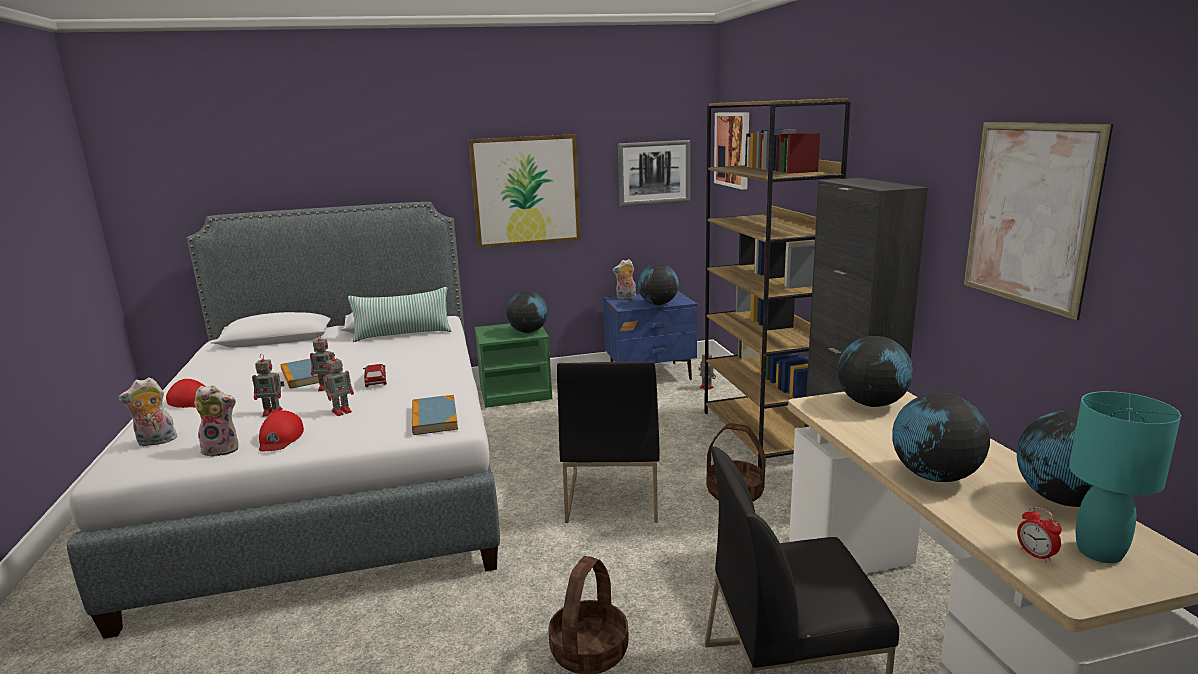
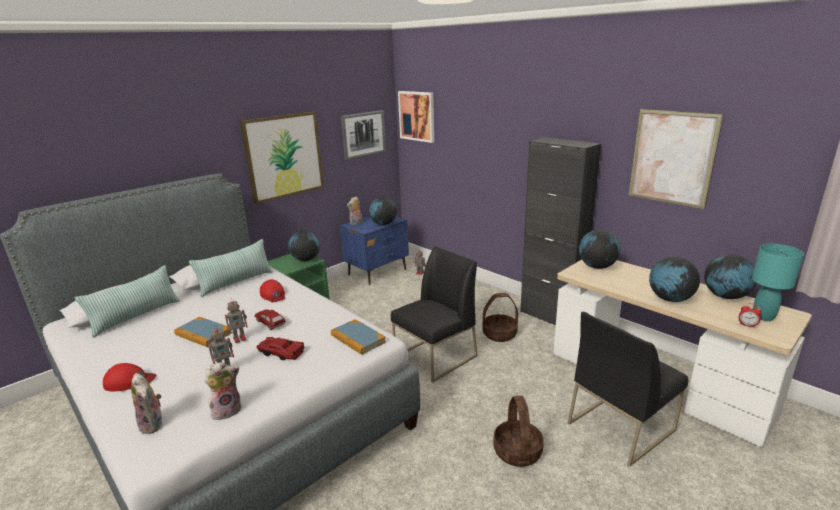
camera: 30 degrees left, 5 degrees up
(156, 442) = (153, 424): plush toy -> plush toy turned 75 degrees counterclockwise
(277, 347) = (136, 316): none -> pillow
(280, 438) = (263, 387): red cap -> red cap (273, 295)
(342, 411) = (281, 353): toy robot -> red toy car
(612, 496) = (435, 357): black chair -> black chair turned 105 degrees counterclockwise
(762, 434) = (479, 295): brown bookcase -> none

